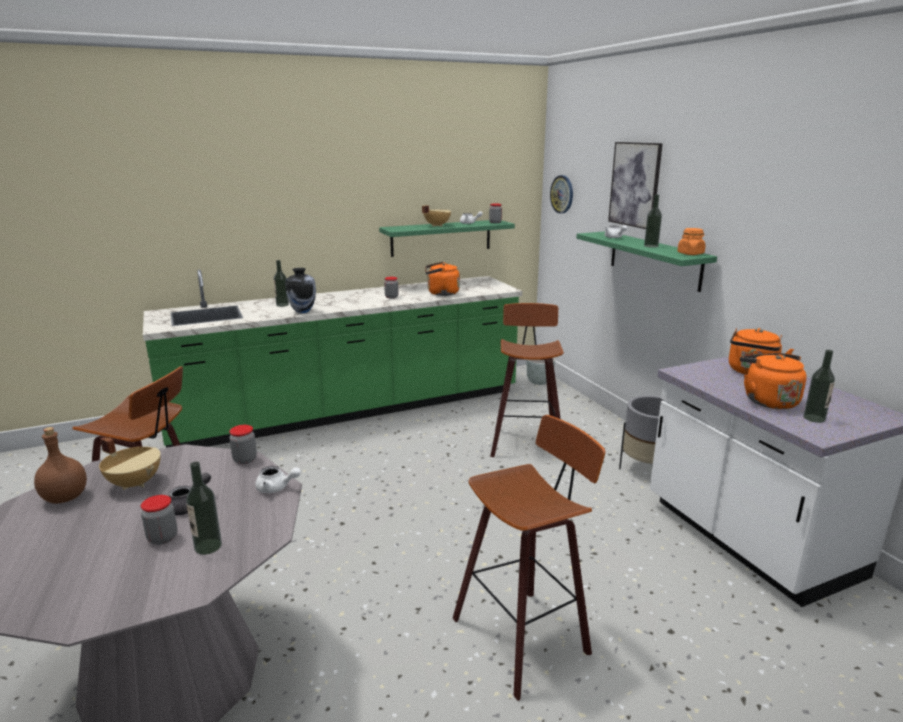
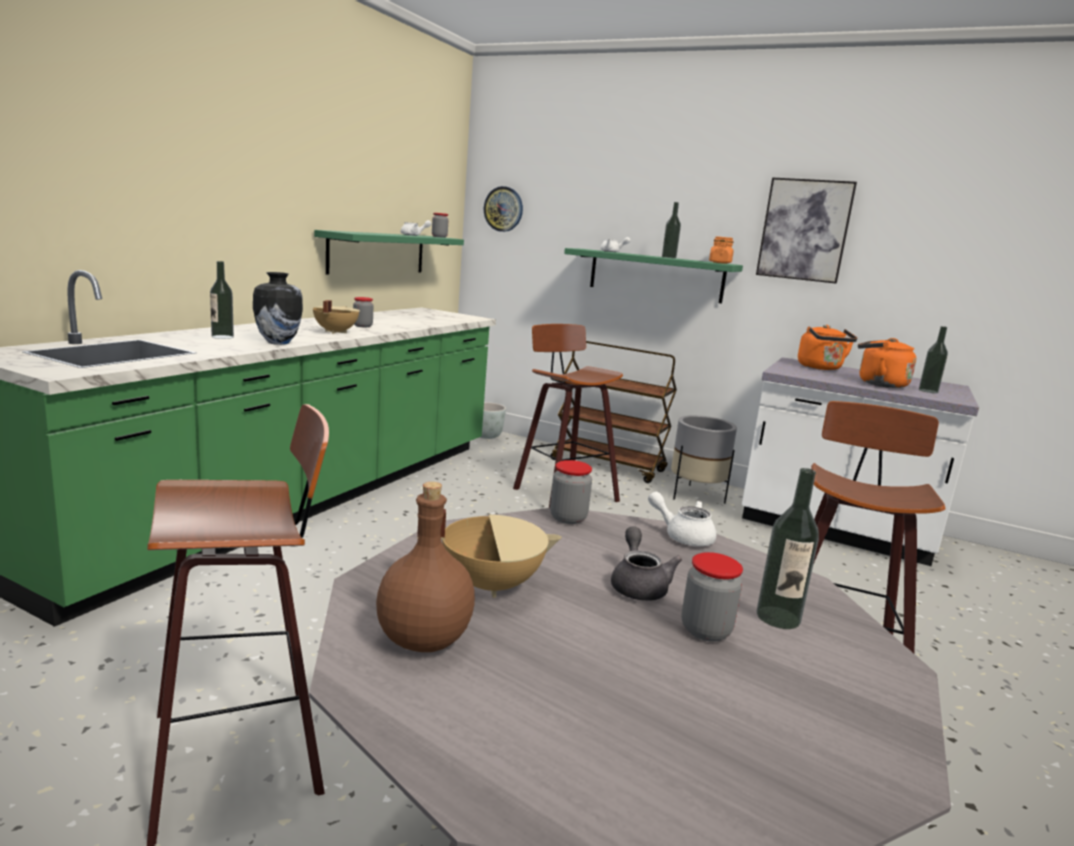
camera: 40 degrees left, 5 degrees down
(276, 488) = (683, 536): white teapot -> white teapot turned 120 degrees counterclockwise
(436, 225) = (385, 234): beige cooking pot -> beige cooking pot (335, 332)
(441, 293) = (415, 322): orange kettle -> none
(607, 426) = (609, 465): none -> brown cart
(635, 184) = (625, 195): picture -> picture (804, 230)

